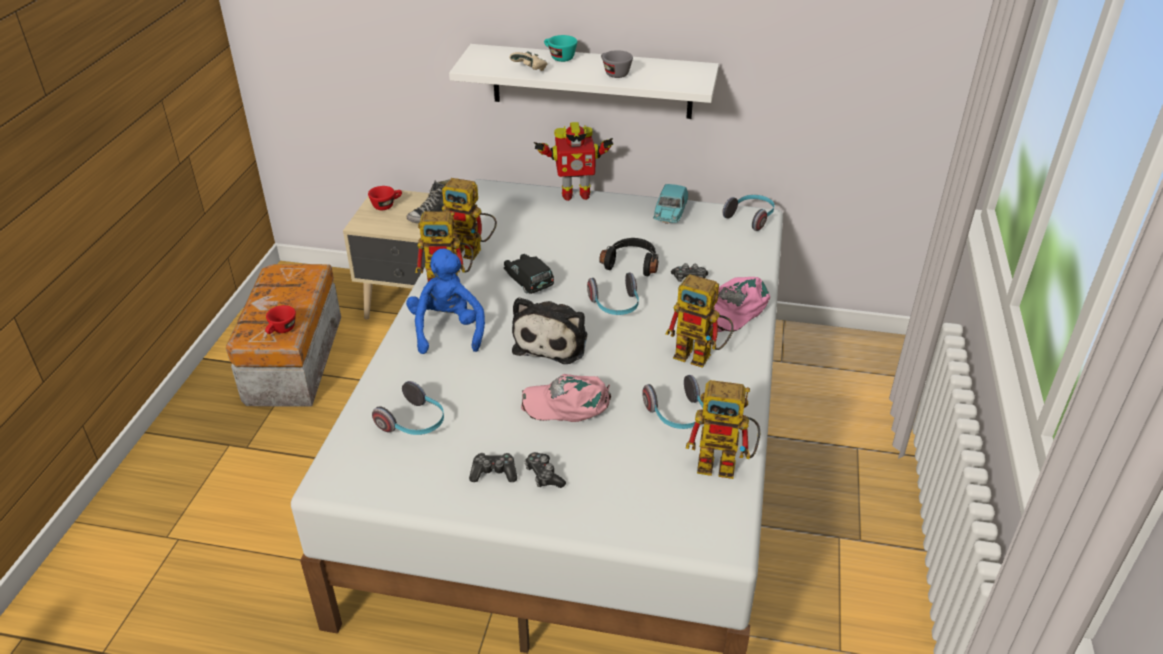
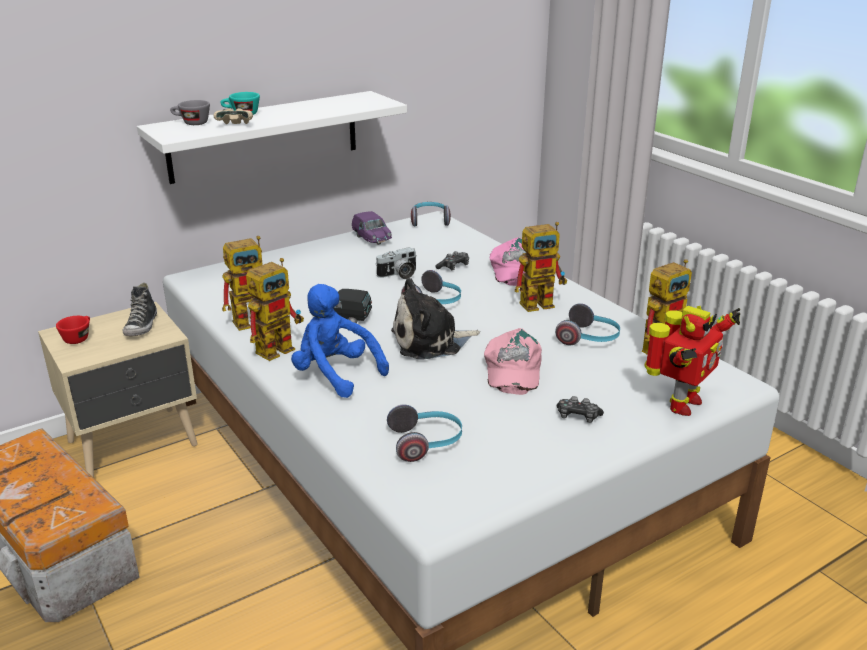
camera: 45 degrees left, 10 degrees down
(281, 330) = (78, 500): red cup -> none
(494, 473) = (543, 435): game controller -> none
(553, 341) = (430, 341): plush toy -> plush toy turned 105 degrees clockwise
(568, 403) = (512, 369): pink cap -> pink cap turned 45 degrees counterclockwise
(574, 194) = (275, 254): toy robot -> toy robot (681, 404)
(613, 73) = (309, 111): grey cup -> grey cup (191, 123)
(632, 263) = (398, 275): black headphones -> camera
(670, 215) = (372, 239): turquoise toy car -> purple toy car

